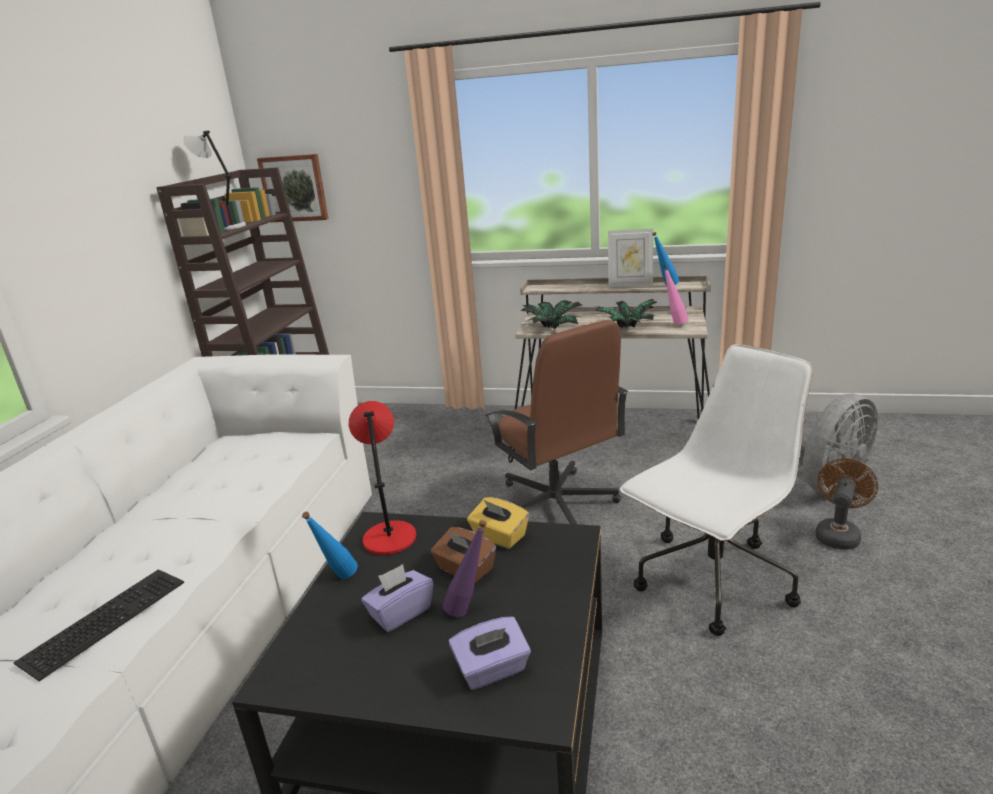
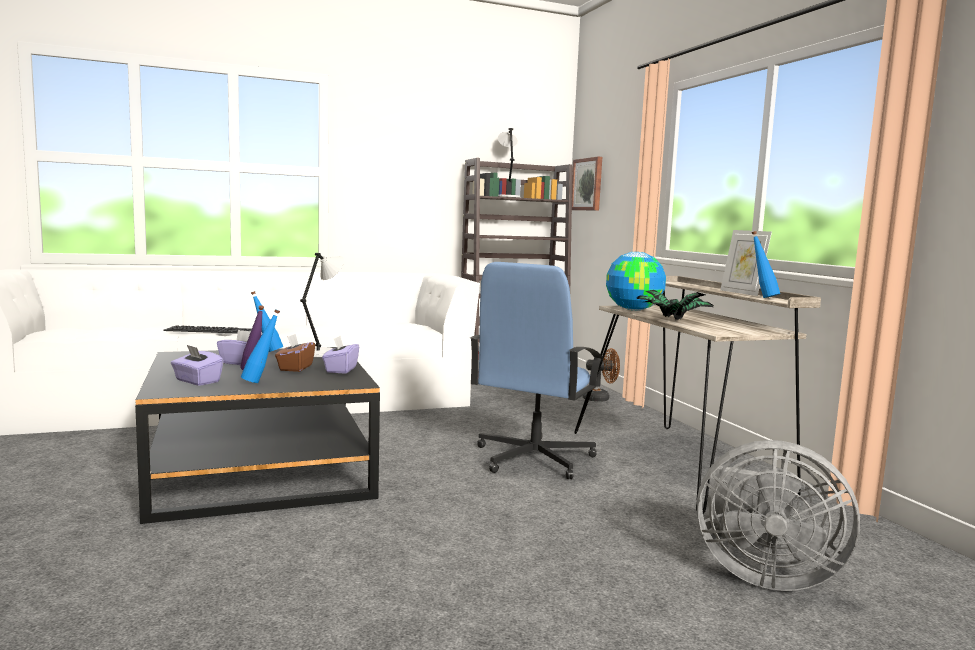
camera: 55 degrees right, 15 degrees down
(389, 537) = (320, 353): red table lamp -> grey table lamp
(499, 536) = (340, 369): yellow tissue box -> purple tissue box
(529, 609) = (260, 382): none -> blue bottle
(552, 328) = (633, 309): potted plant -> globe
(556, 505) = (532, 458): brown office chair -> blue office chair
(674, 323) = (722, 329): pink bottle -> none
(712, 582) = (487, 532): white office chair -> none
(838, 534) = (661, 592): brown fan -> brown fan (600, 398)

